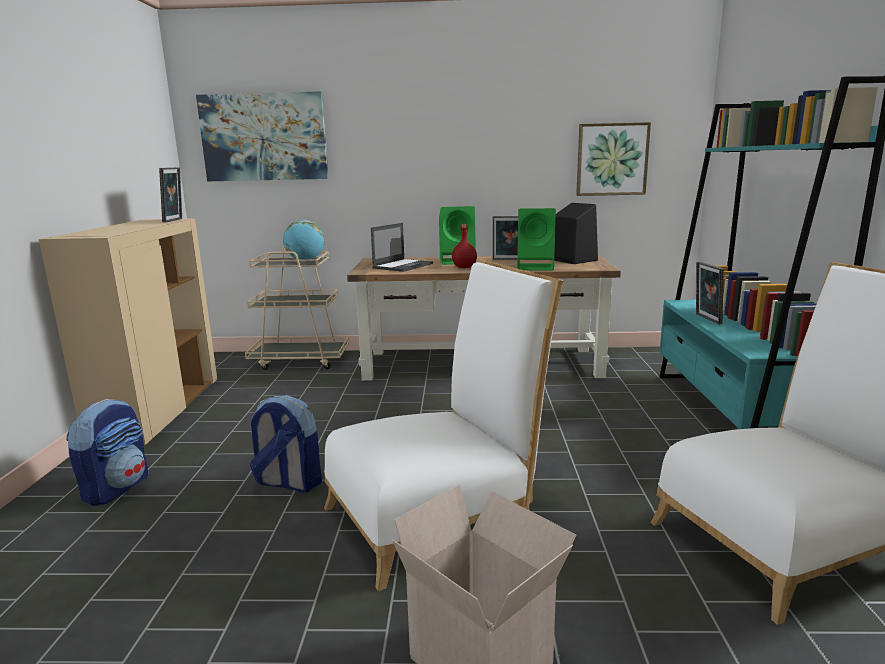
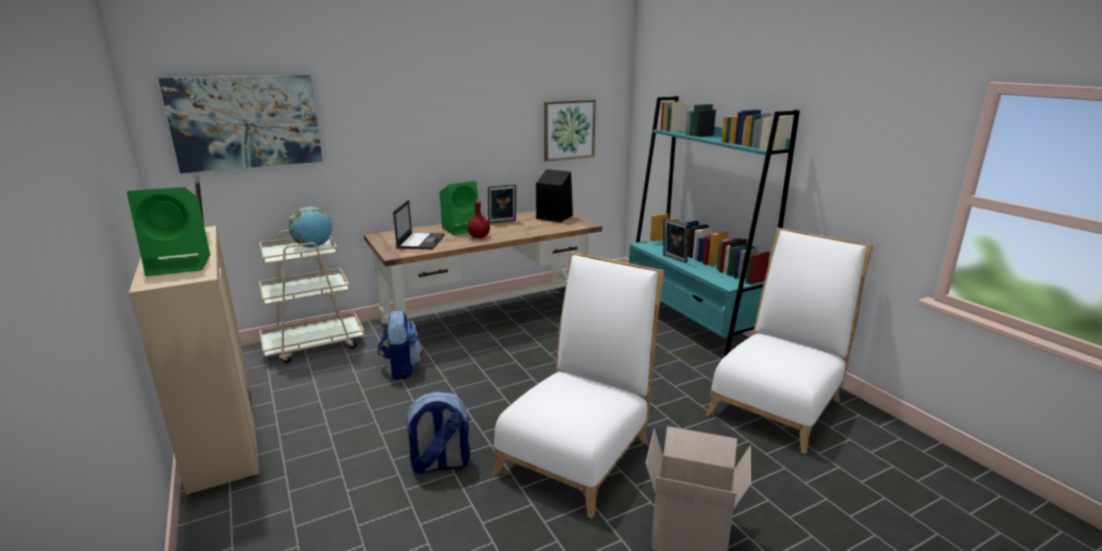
camera: 30 degrees left, 5 degrees up
(117, 488) = (280, 521): backpack -> backpack (401, 369)
(537, 267) = (537, 229): green speaker -> green speaker (181, 264)

